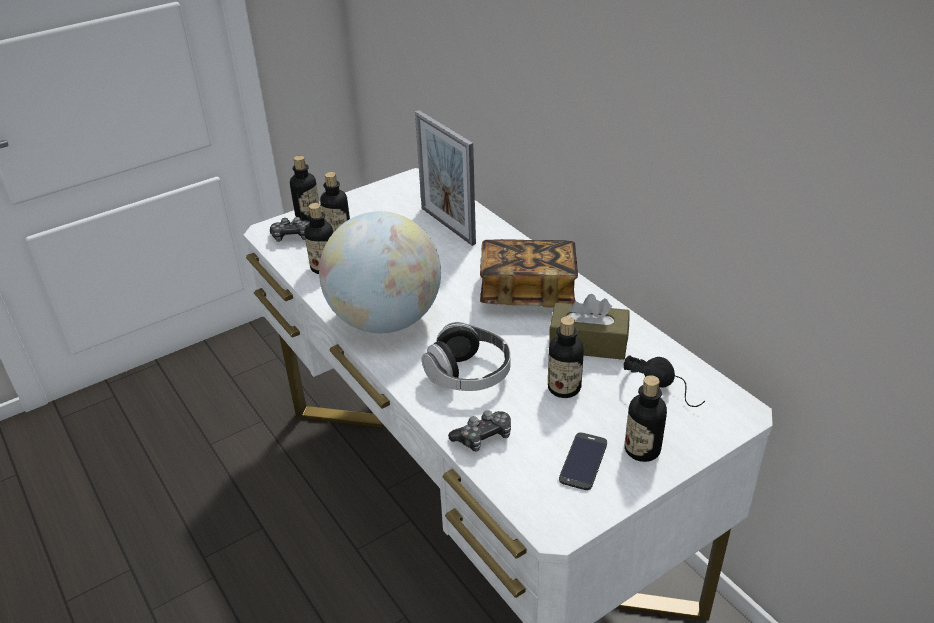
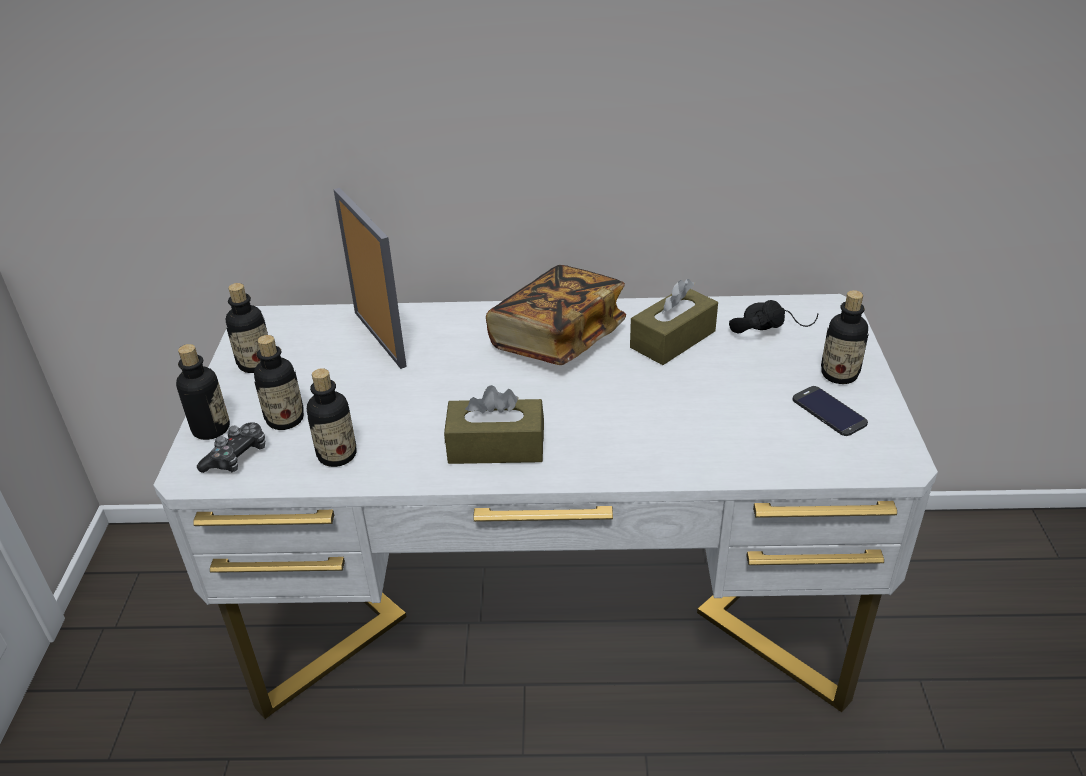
camera: 55 degrees left, 0 degrees up
(385, 320) = (496, 447): globe -> brown tissue box
(447, 225) = (379, 338): picture frame -> picture frame turned 120 degrees counterclockwise
(468, 374) = (646, 426): headphones -> none
(483, 437) = (748, 455): game controller -> none
(564, 388) = (722, 379): bottle -> bottle (255, 364)

